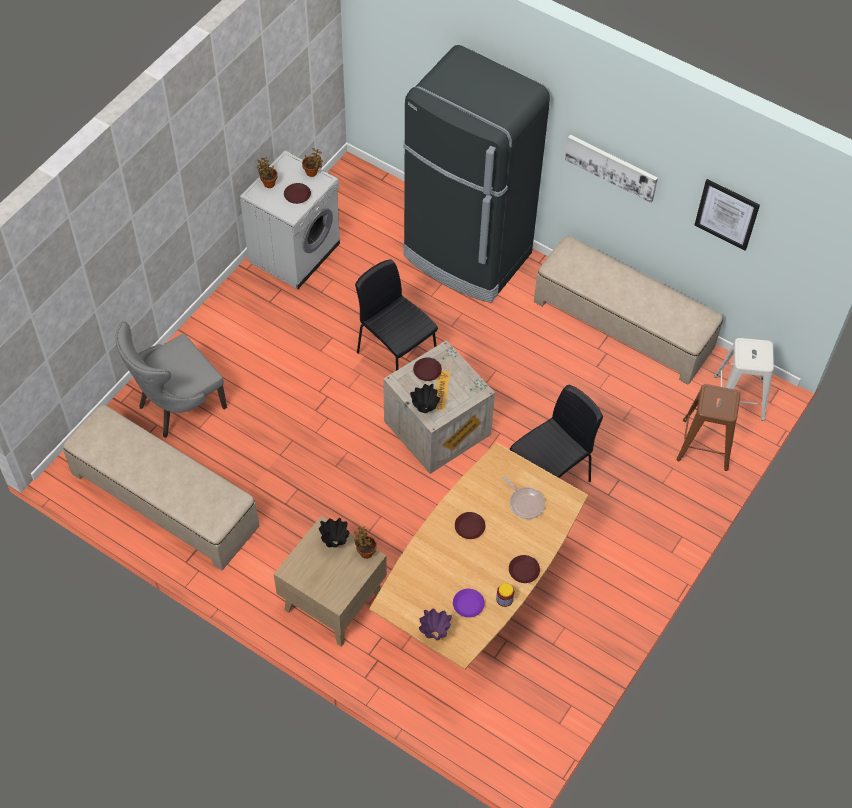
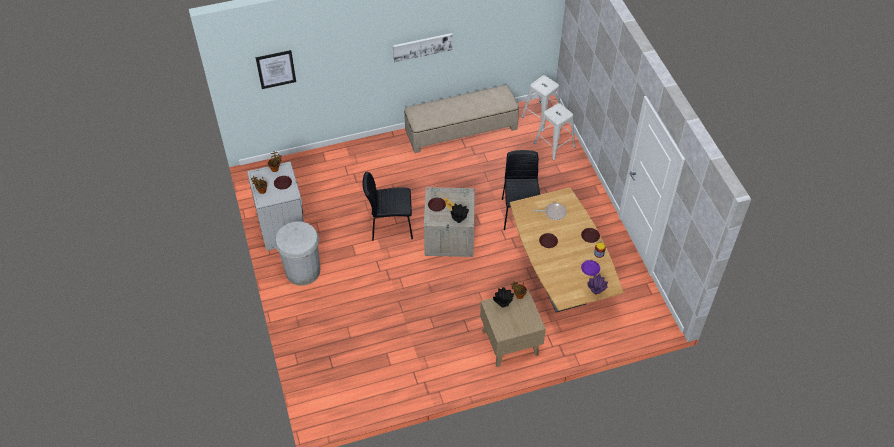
camera: 50 degrees left, 5 degrees down
(163, 500) = (380, 381): beige bench -> none
(177, 406) = (326, 339): grey chair -> none
(251, 316) = (302, 271): none -> white trash can
(467, 256) = (360, 160): black fridge -> none
(705, 444) = (554, 145): brown stool -> white stool
(727, 214) = (495, 25): picture -> picture (276, 69)

